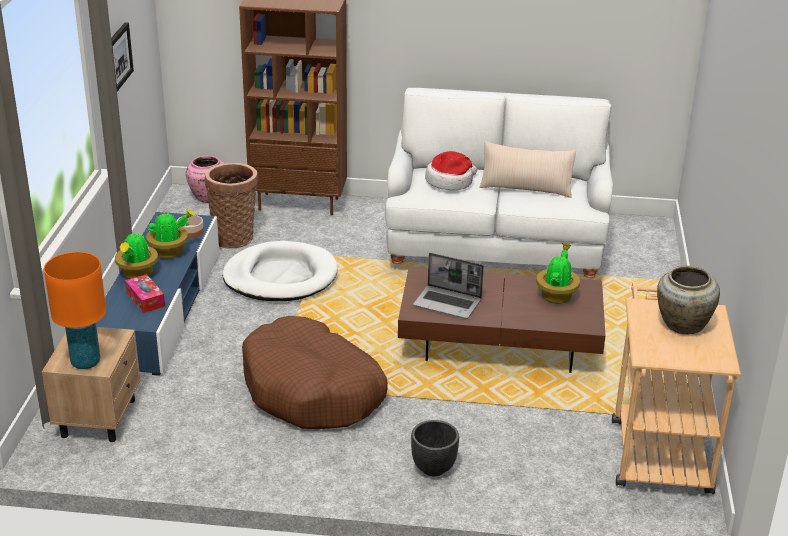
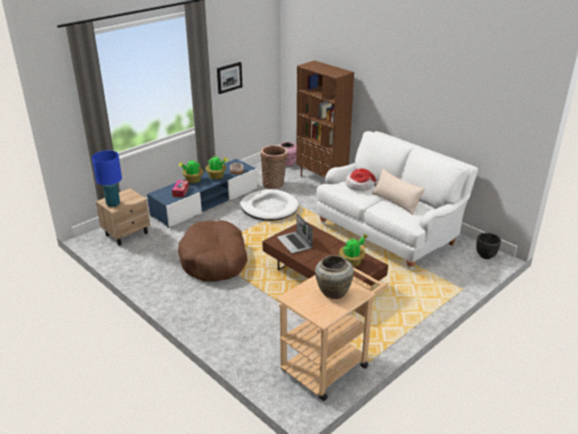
camera: 40 degrees right, 0 degrees up
(85, 362) = (113, 204): orange table lamp -> blue table lamp
(433, 469) = (214, 317): black planter -> black planter (485, 256)

